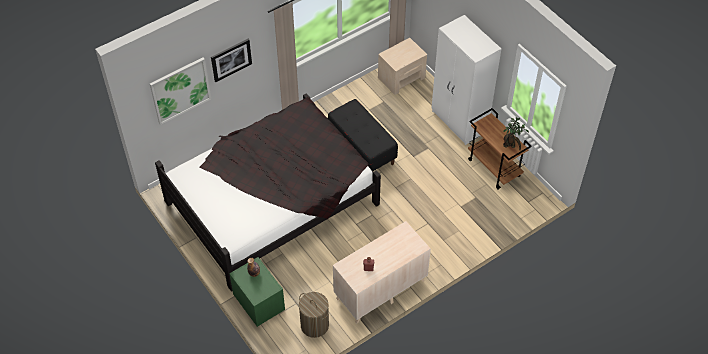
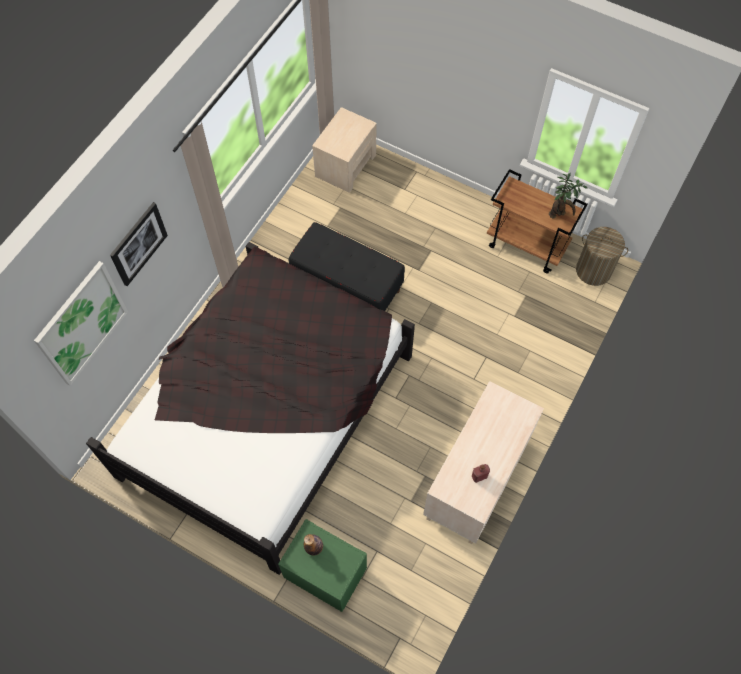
camera: 25 degrees left, 10 degrees up
(314, 325) = (418, 572): laundry basket -> laundry basket (593, 270)
(459, 122) = (450, 199): white wardrobe -> none

